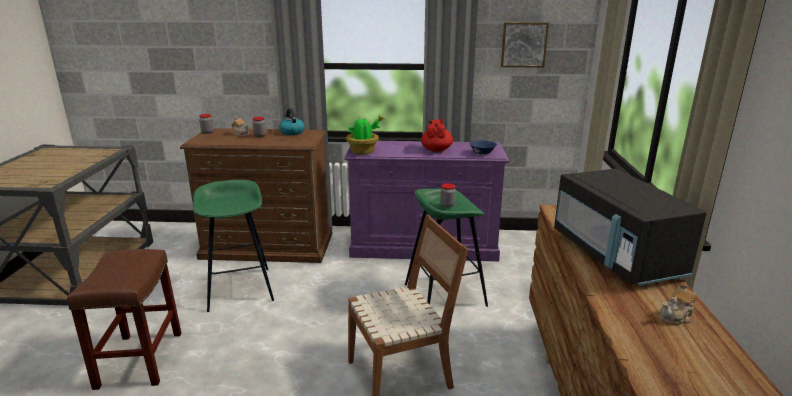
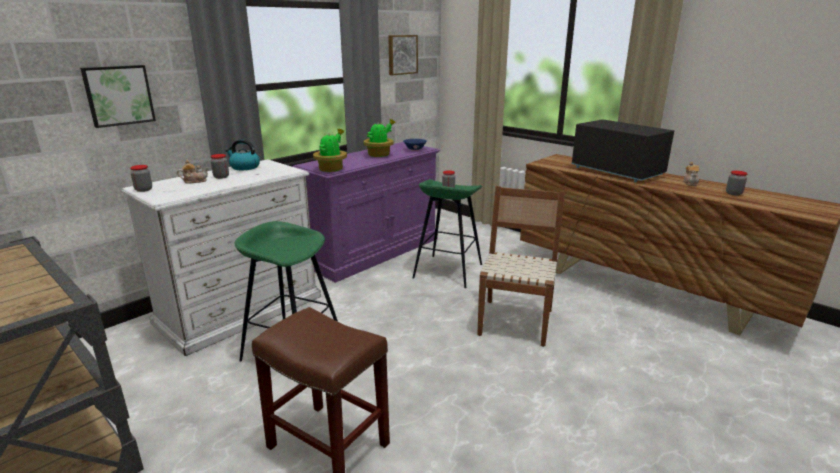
camera: 50 degrees left, 0 degrees up
(224, 62) = (118, 95): none -> picture
(269, 245) = (241, 309): brown dresser -> white dresser
(436, 150) = (380, 155): red teapot -> potted plant
(615, 256) = (616, 172): black microwave -> black microwave turned 150 degrees counterclockwise
(691, 365) = (733, 193): none -> jar

